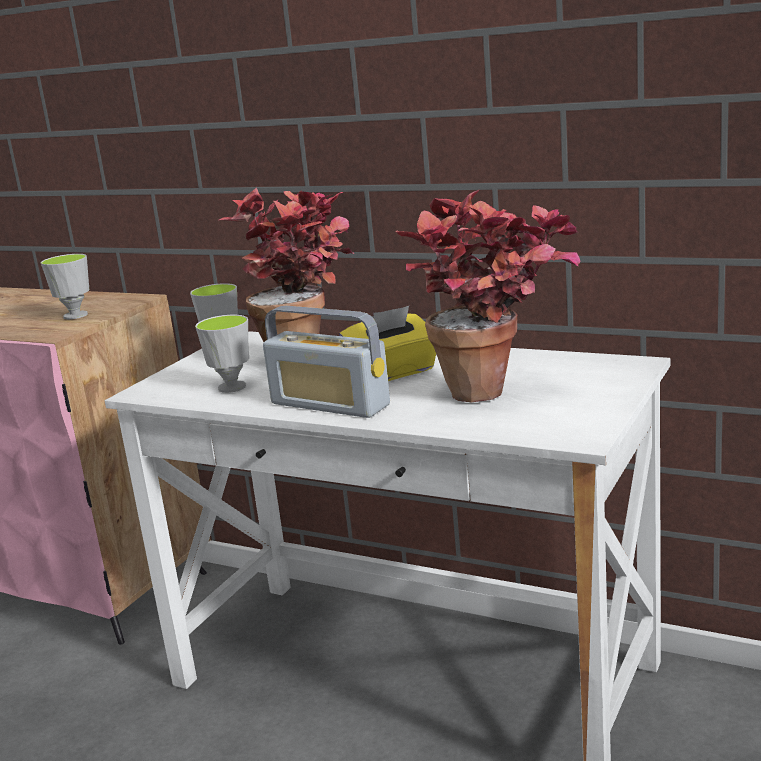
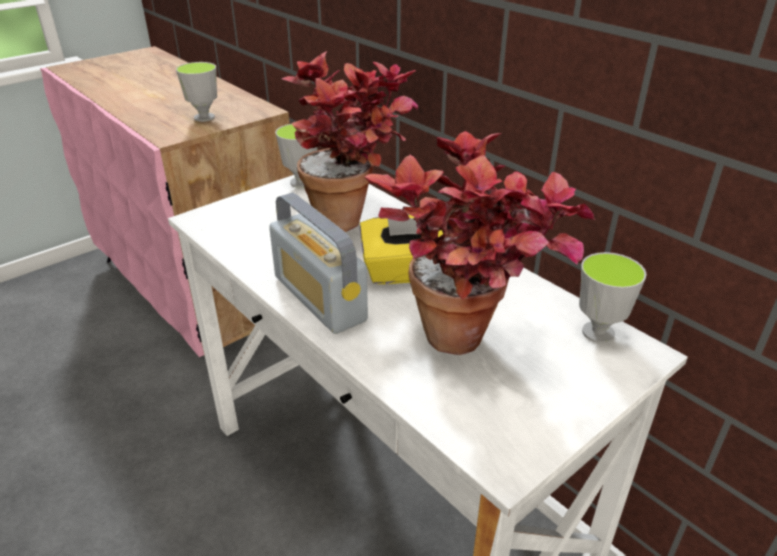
camera: 20 degrees right, 15 degrees up
(232, 387) = (265, 240): cup -> cup (598, 333)

